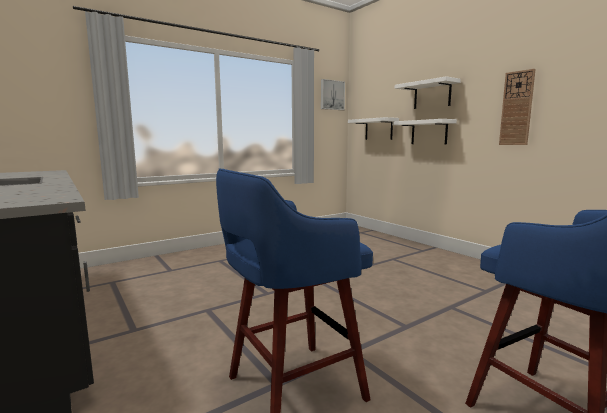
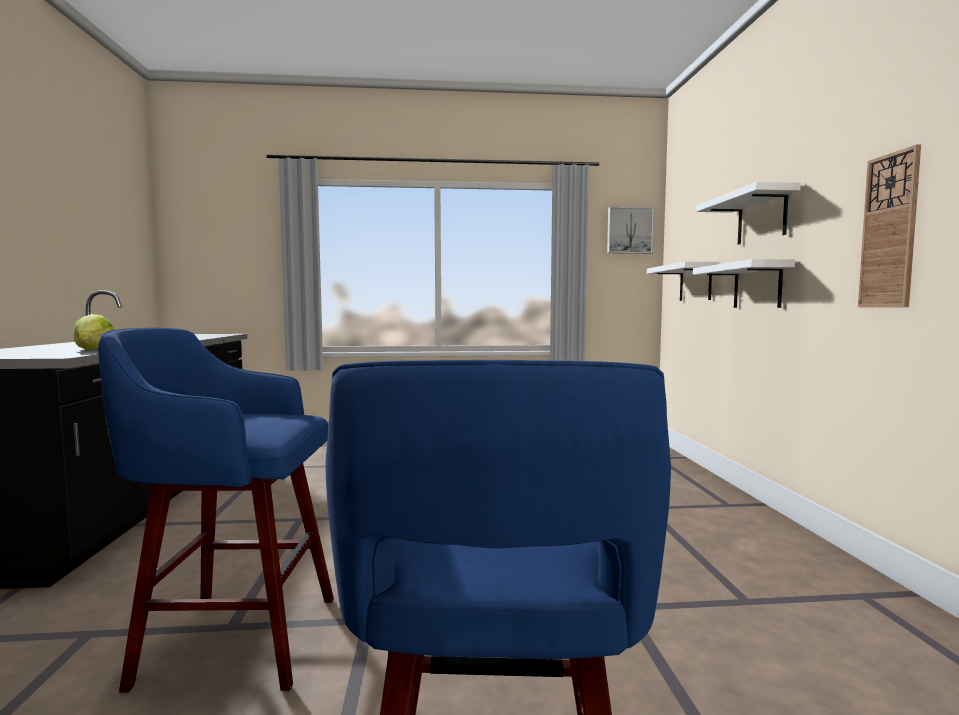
camera: 30 degrees right, 5 degrees down
(38, 192) = (93, 349): none -> lettuce

